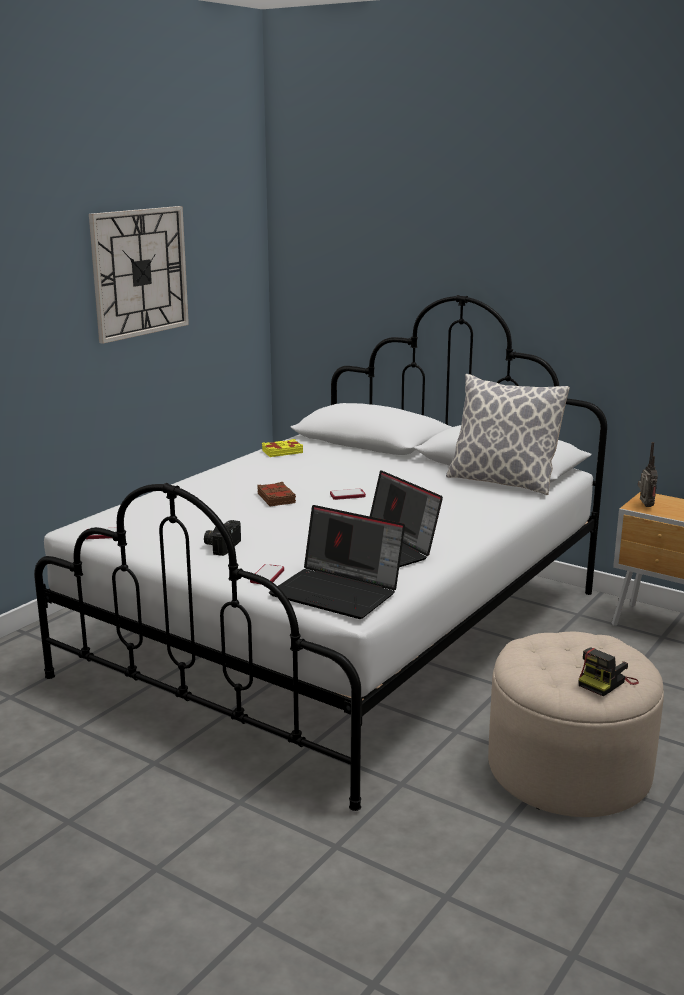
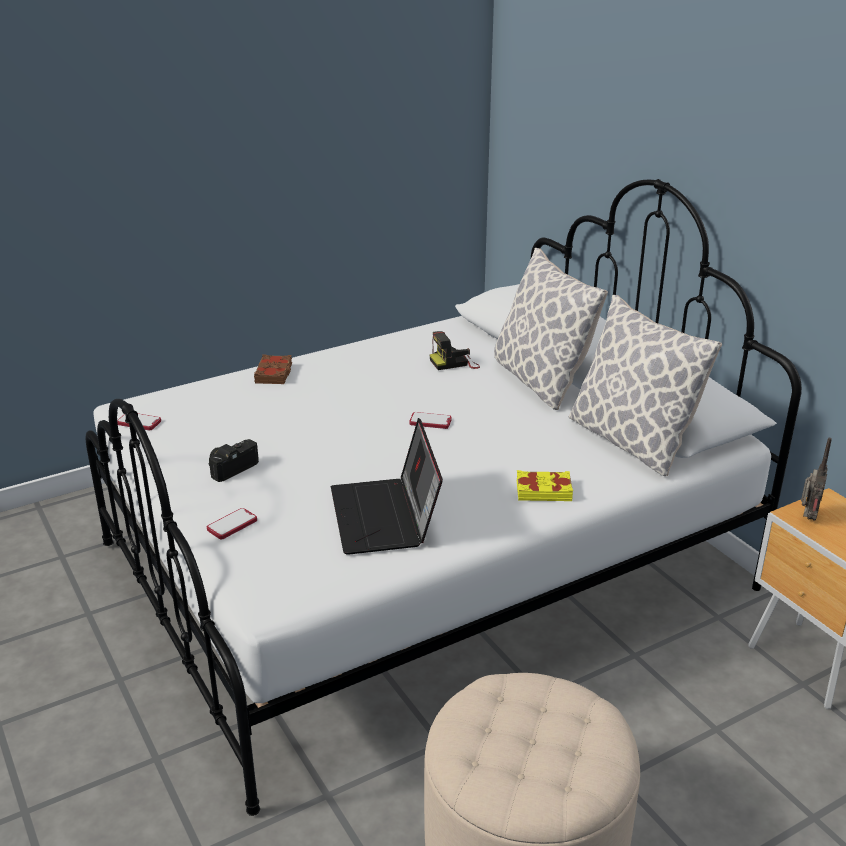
camera: 25 degrees right, 10 degrees up
(139, 272) = (292, 110): wall clock -> none
(277, 498) = (351, 409): brown book -> brown book (274, 374)
(282, 452) = (424, 338): yellow book -> yellow book (543, 490)
(339, 592) = (280, 570): laptop -> none
(400, 461) = (541, 380): none -> pillow
(606, 682) = (536, 783): camera -> camera (454, 363)

